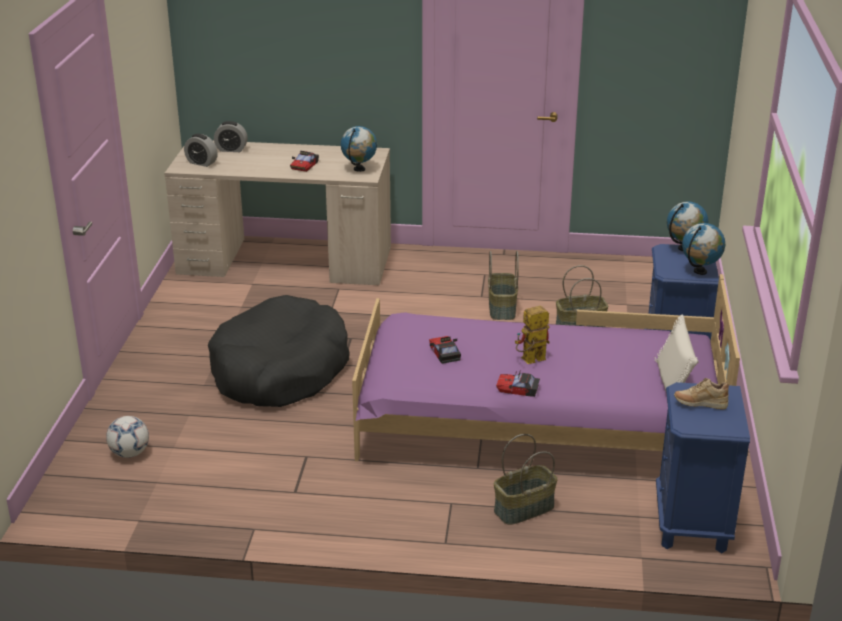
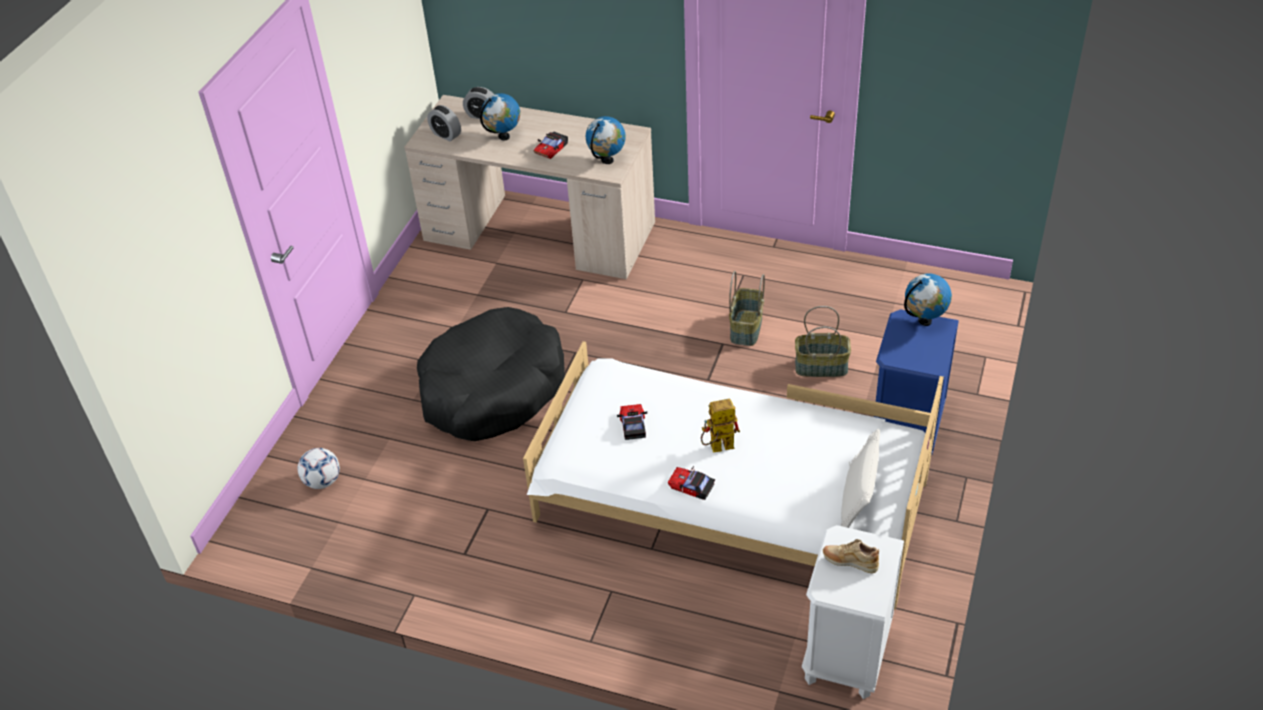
camera: 15 degrees right, 15 degrees up
(524, 510) = (681, 611): basket -> none
(536, 426) = (728, 501): purple bed -> white bed
(692, 524) = (846, 655): blue nightstand -> white nightstand
(700, 272) = (928, 359): globe -> globe (504, 137)

